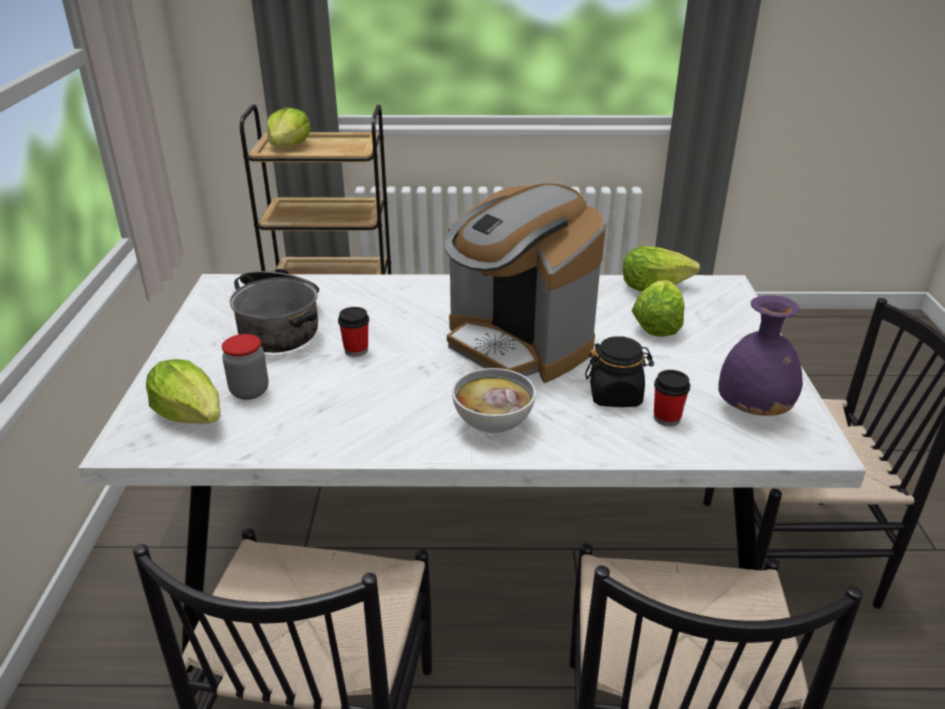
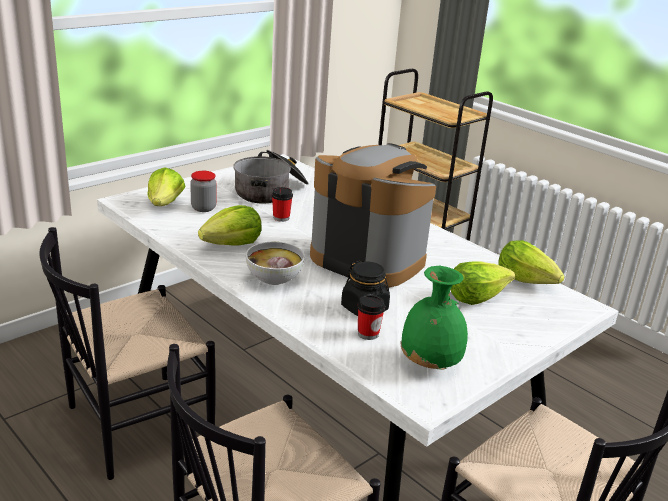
camera: 45 degrees right, 5 degrees down
(289, 146) = (419, 104): lettuce -> lettuce (232, 244)
(518, 344) = (367, 259): coffee machine -> coffee machine turned 120 degrees clockwise
(754, 410) = (431, 364): purple vase -> green vase

